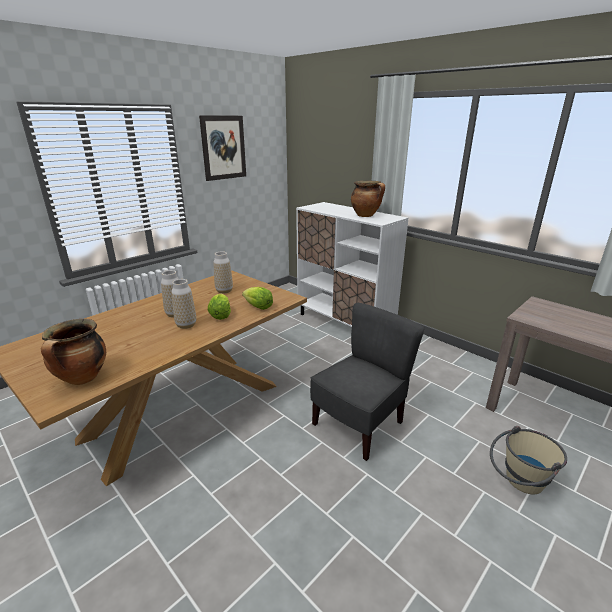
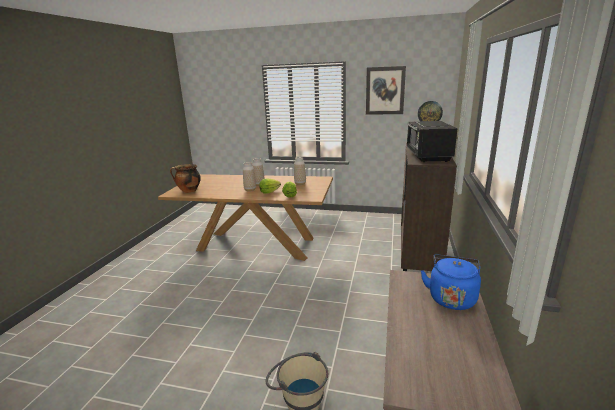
camera: 60 degrees right, 5 degrees down
(268, 172) = (429, 113): none -> wall clock
(344, 323) = (419, 257): white cabinet -> brown cabinet
(359, 424) = (297, 302): grey chair -> none
(366, 215) = (427, 156): cooking pot -> black microwave
(562, 312) = (451, 297): none -> blue kettle

